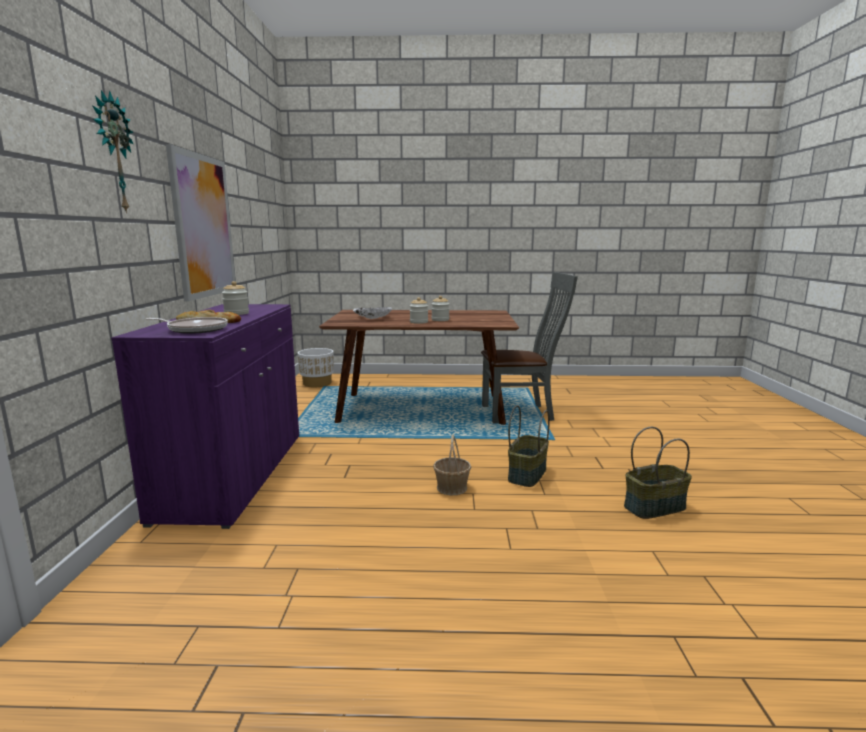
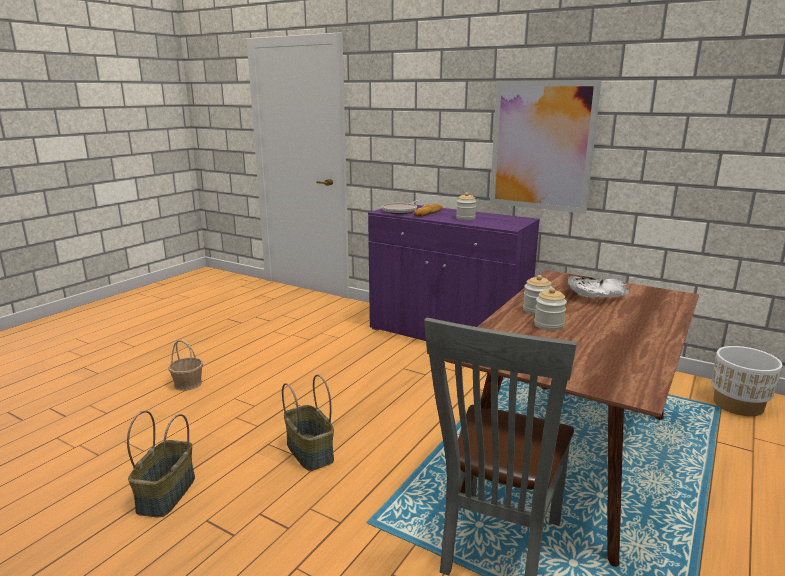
camera: 120 degrees right, 5 degrees up
(113, 153) = (436, 98): wall clock -> none
(451, 488) = (334, 404): basket -> basket (188, 383)

